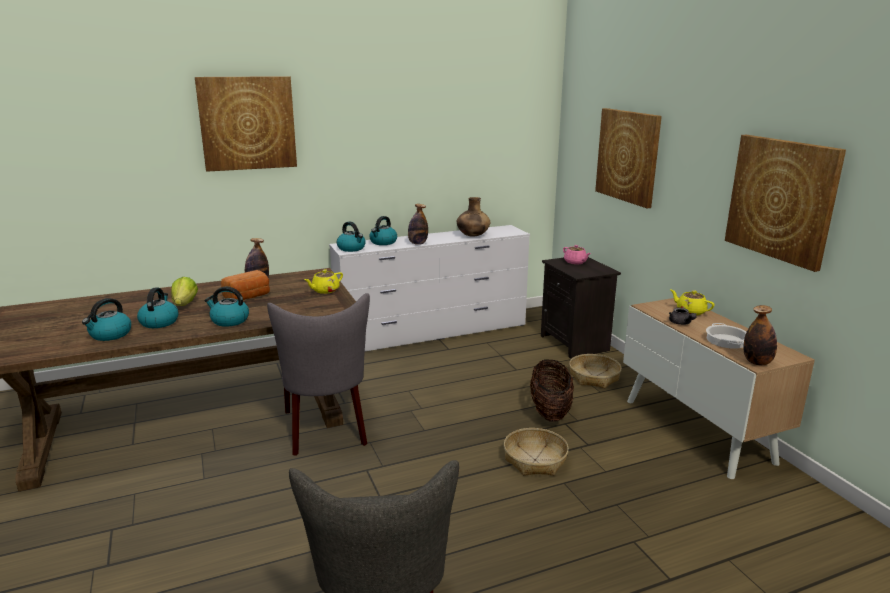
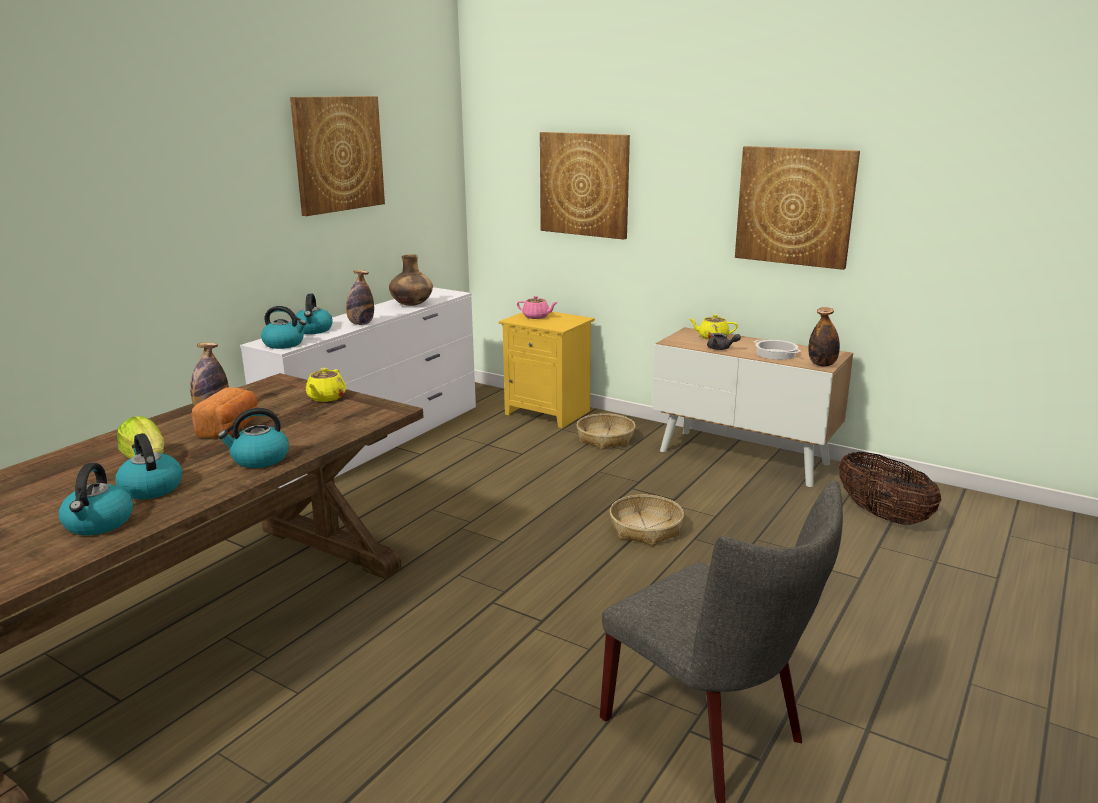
camera: 35 degrees left, 0 degrees up
(247, 123) = (112, 174): picture -> picture (338, 154)
(327, 430) = (390, 582): grey chair -> none
(550, 411) = (604, 482): basket -> basket (882, 515)
(576, 343) = (549, 412): black nightstand -> yellow nightstand

